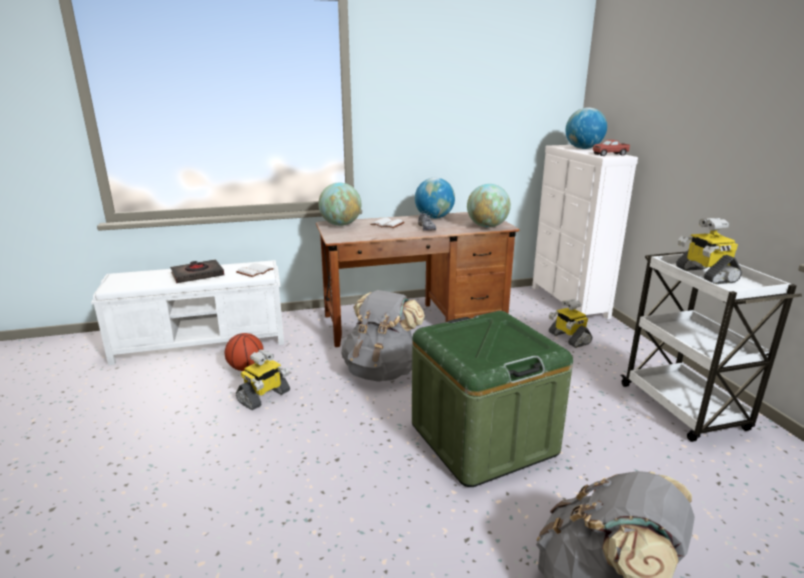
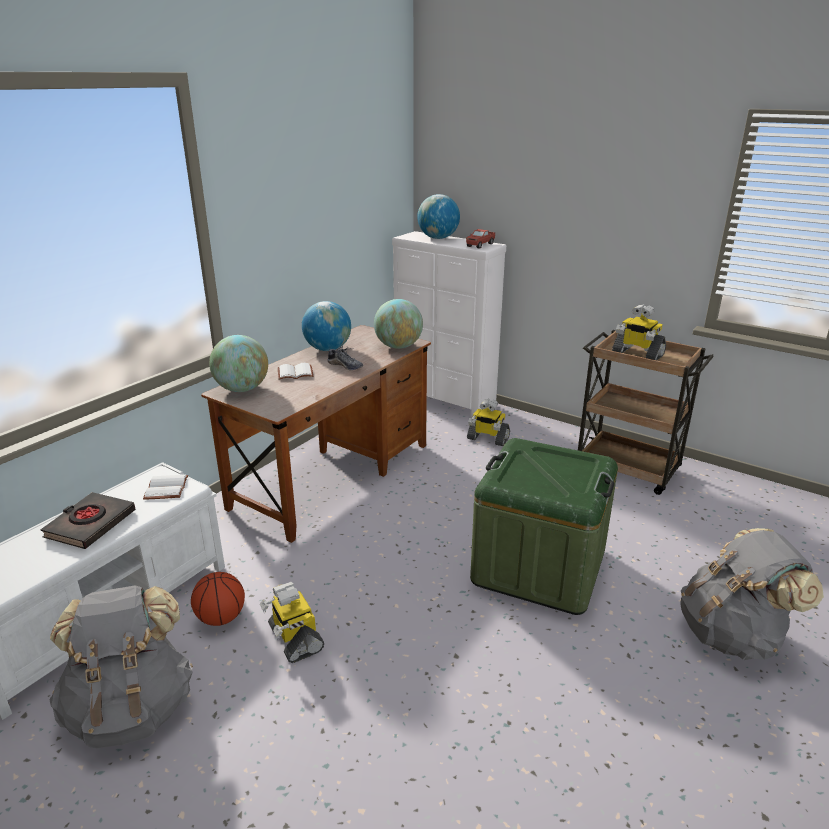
camera: 40 degrees left, 5 degrees up
(264, 397) = (294, 638): toy robot -> toy robot turned 150 degrees clockwise
(382, 371) = (375, 546): grey backpack -> grey backpack (132, 709)
(684, 408) = (627, 469): white cart -> brown cart

